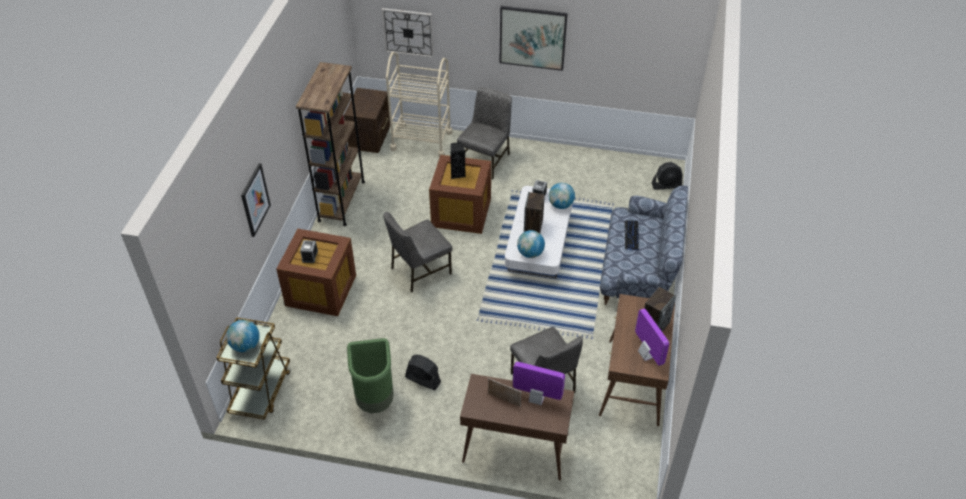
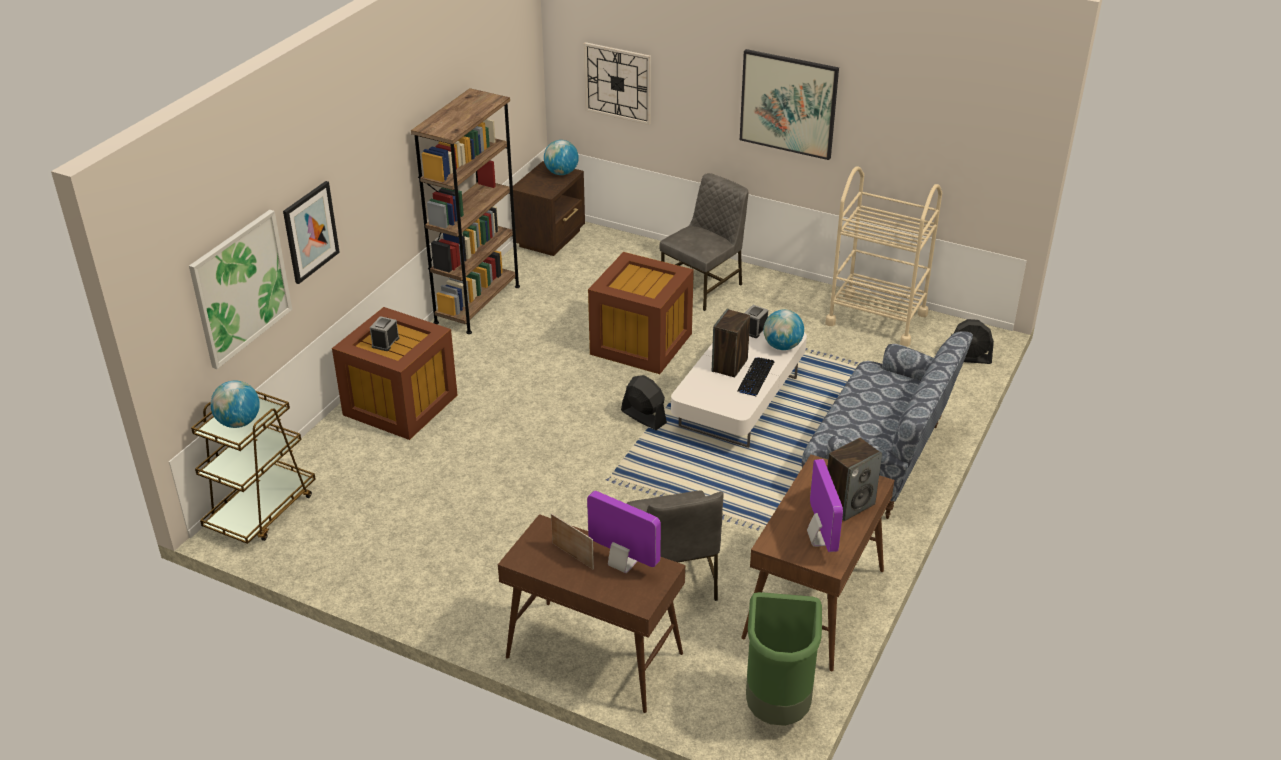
camera: 15 degrees right, 10 degrees down
(227, 255) = (241, 288): none -> picture
(375, 399) = (415, 552): green trash can -> green trash can (778, 706)
(419, 271) = (549, 404): grey chair -> none
(421, 141) = (621, 250): beige cart -> beige cart (876, 319)
(423, 379) = (495, 540): black fan -> black fan (643, 417)
(457, 173) = (638, 278): black speaker -> none
(530, 253) = (710, 398): globe -> globe (561, 173)
(631, 235) = (873, 398): keyboard -> keyboard (755, 377)

